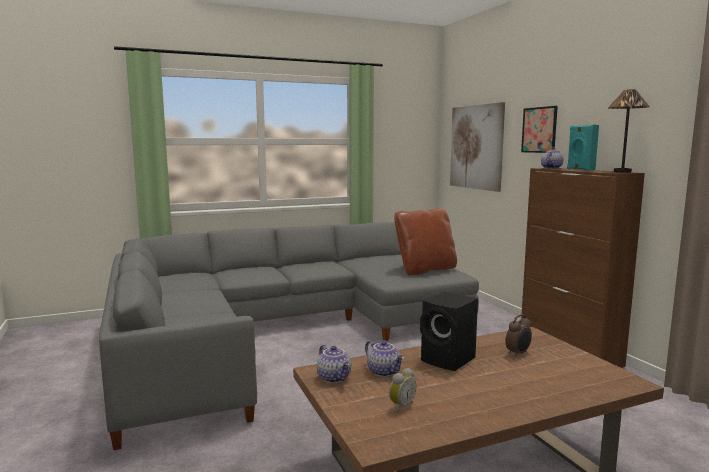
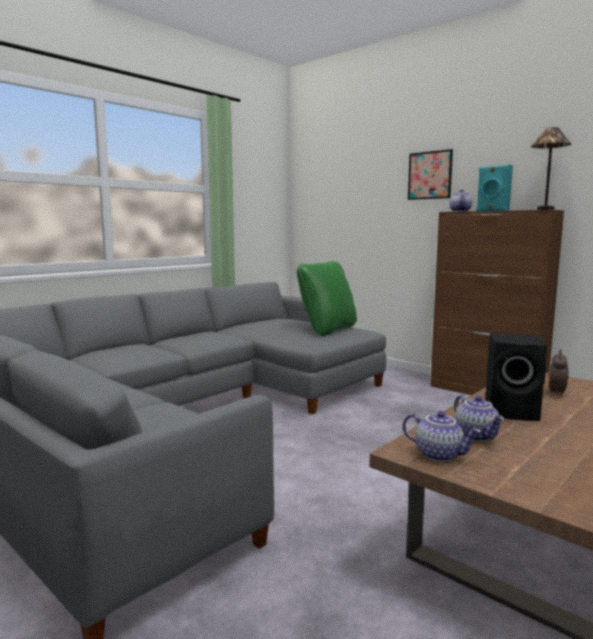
camera: 25 degrees left, 0 degrees up
(384, 372) = (477, 436): teapot -> teapot turned 45 degrees clockwise
(401, 406) = (563, 470): alarm clock -> none
(425, 270) = (327, 330): brown pillow -> green pillow
(476, 147) = (344, 198): picture -> none

